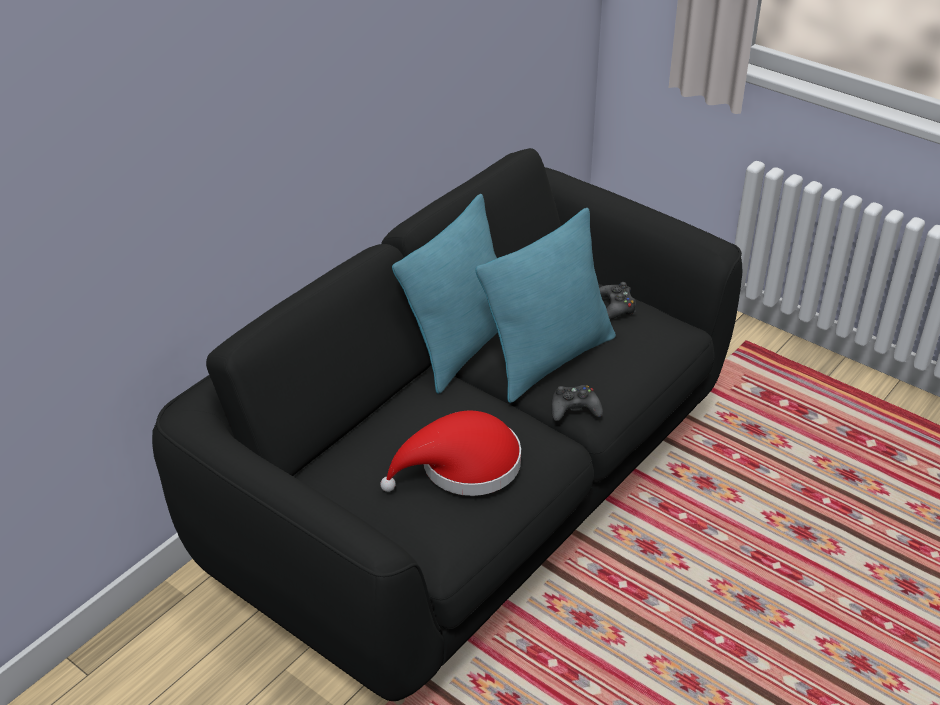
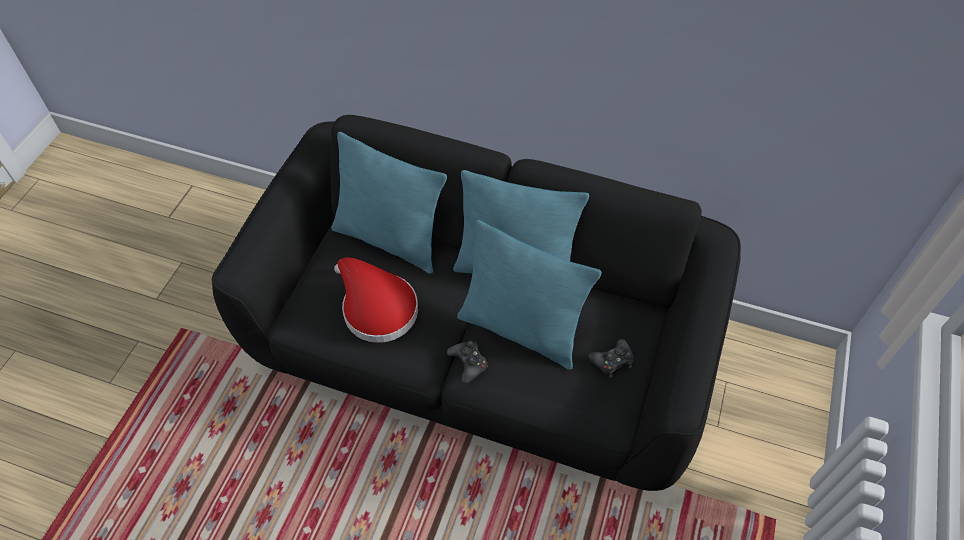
camera: 70 degrees right, 15 degrees up
(360, 437) = (389, 240): none -> turquoise pillow

